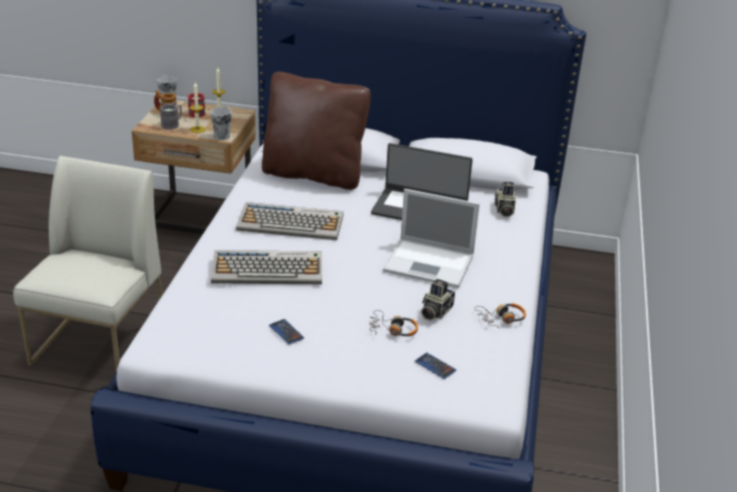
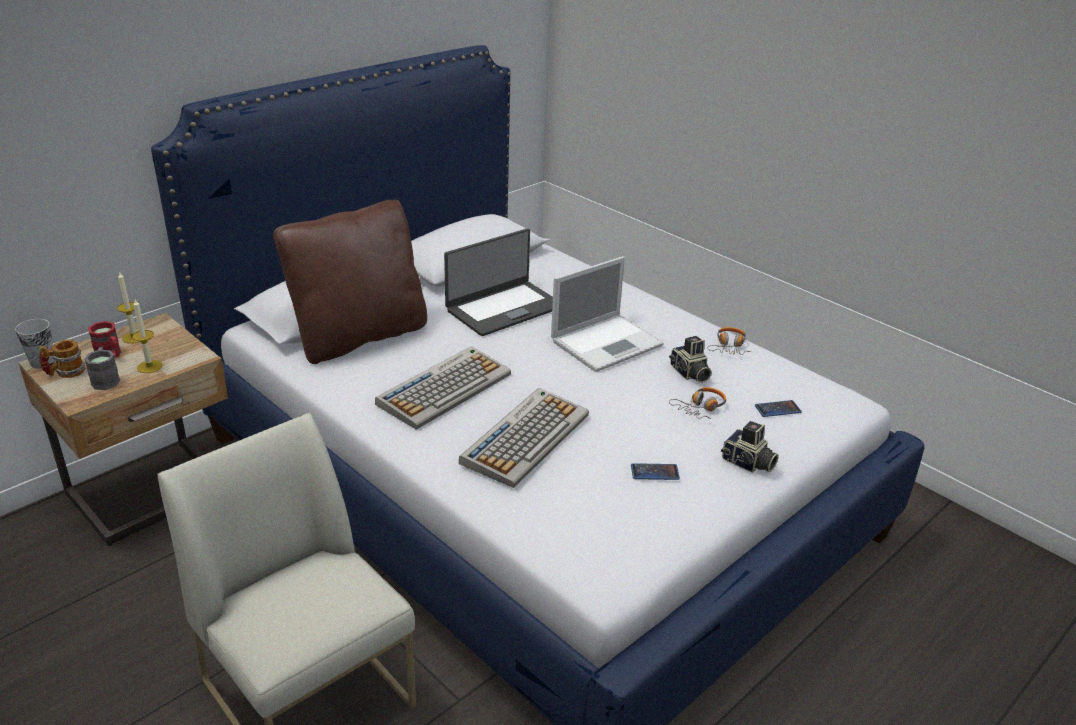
camera: 55 degrees left, 0 degrees up
(222, 136) = (196, 357): cup -> none
(504, 210) = (555, 271): camera -> camera (747, 463)

